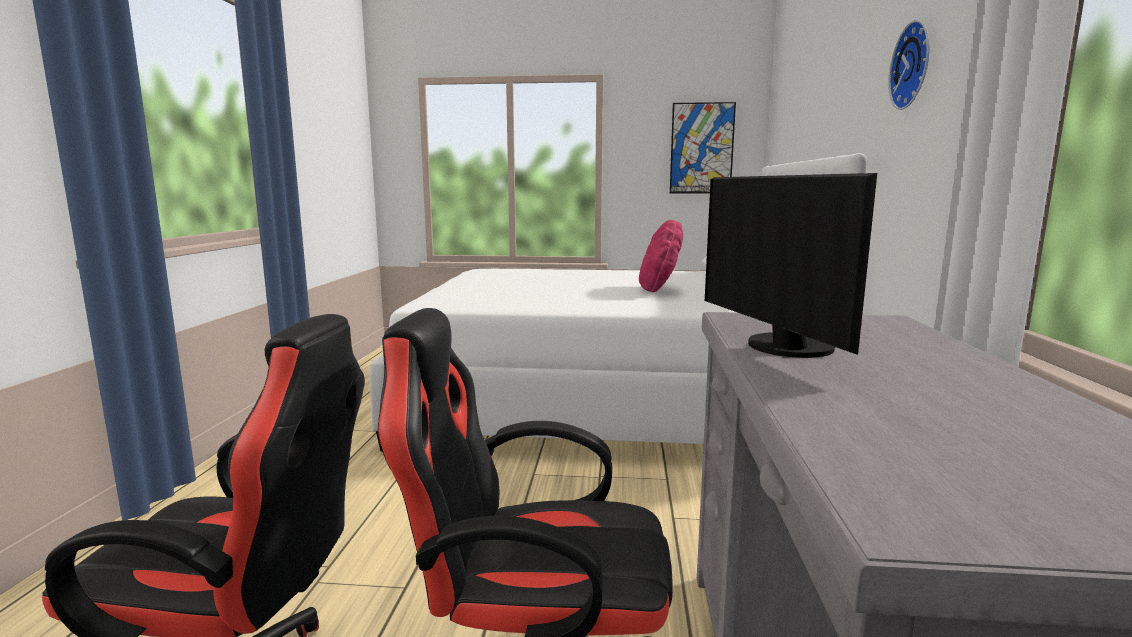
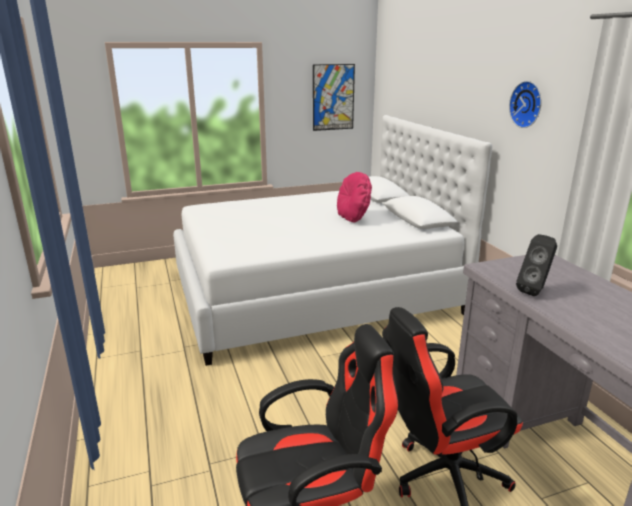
camera: 25 degrees left, 10 degrees up
(782, 347) = (535, 291): monitor -> black speaker

